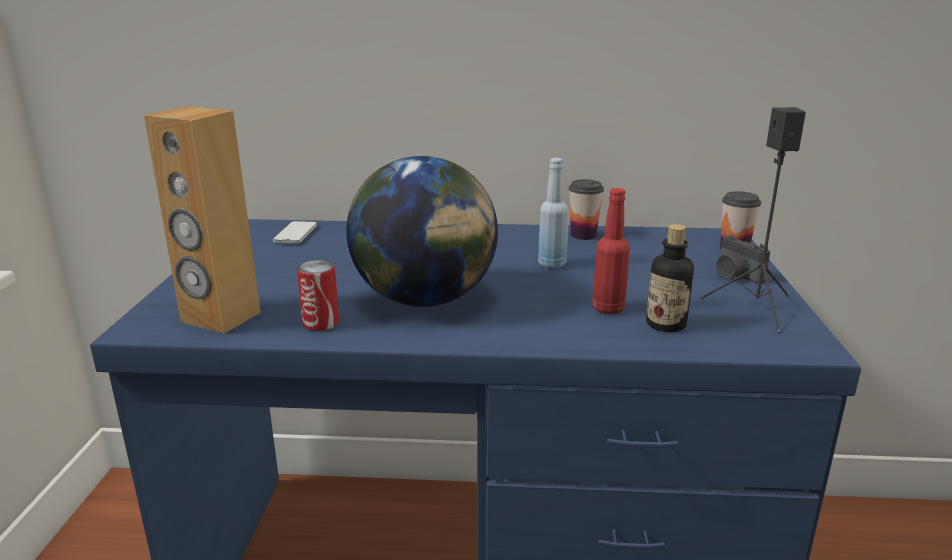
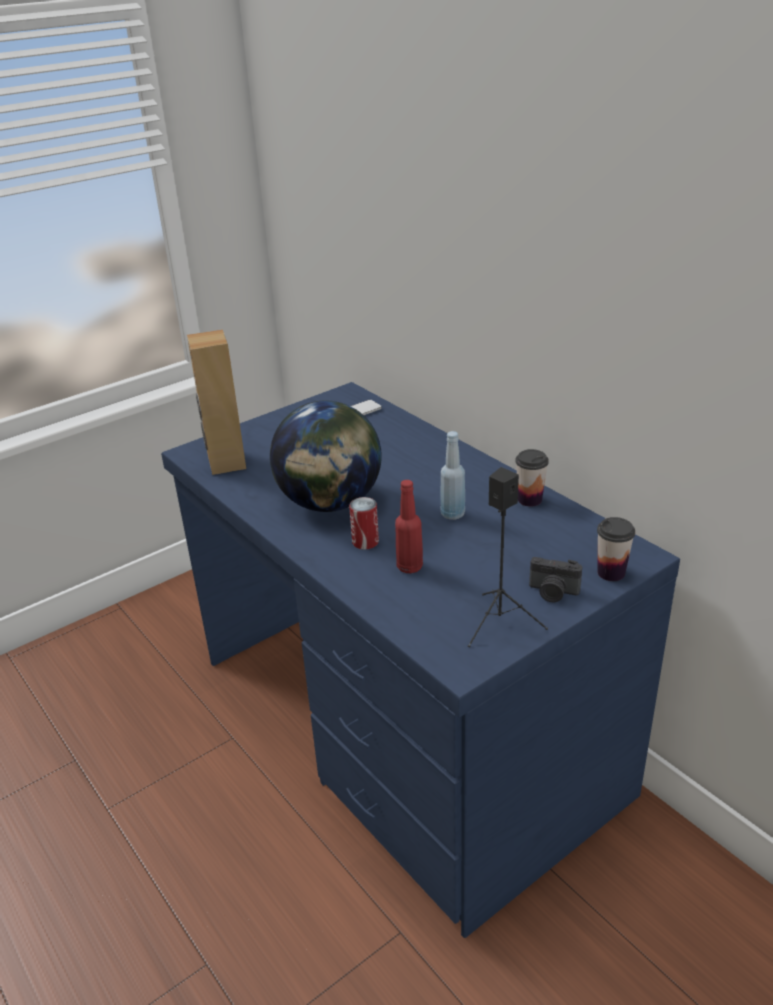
camera: 50 degrees right, 10 degrees up
(321, 323) = (258, 491): can -> can (365, 542)
(666, 324) = (416, 597): bottle -> none
(735, 275) = (553, 592): camera -> camera turned 90 degrees counterclockwise

